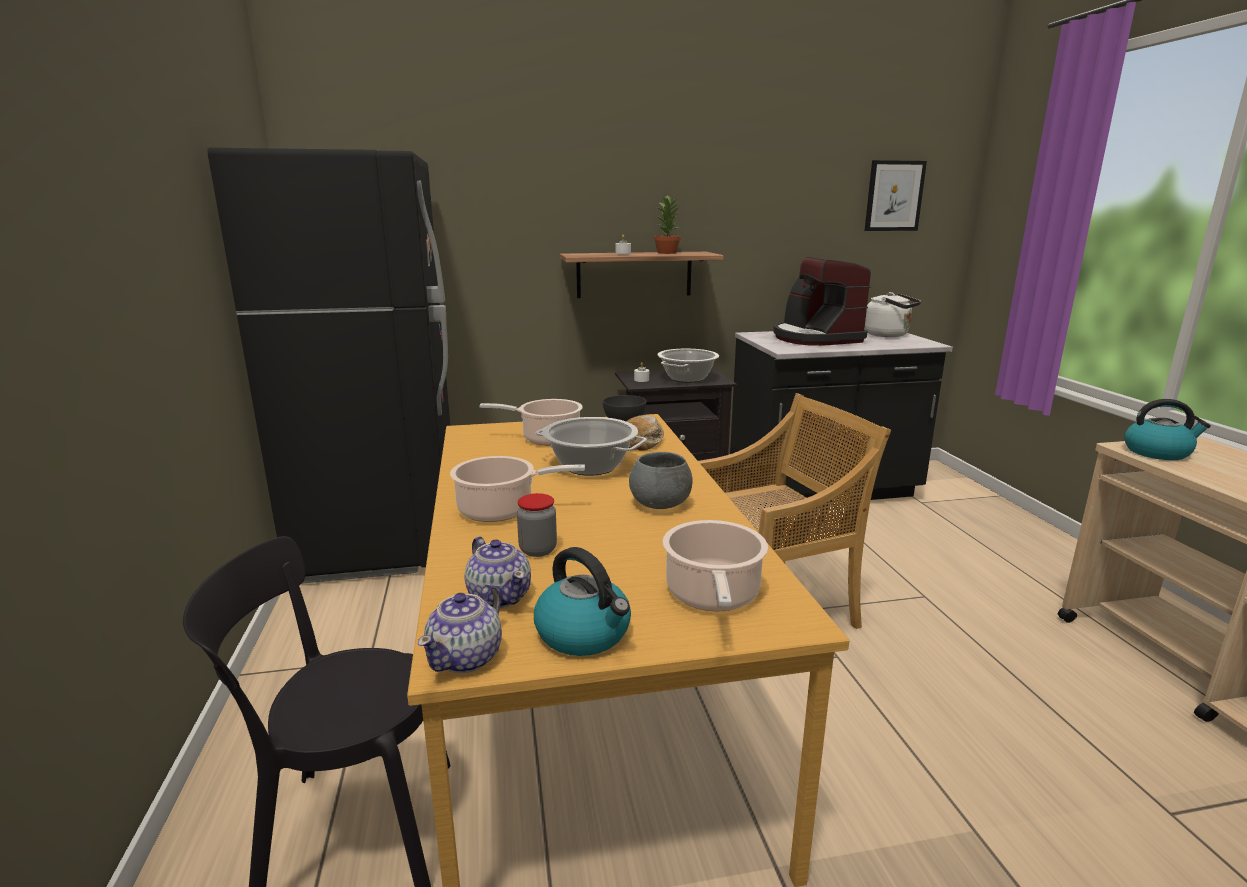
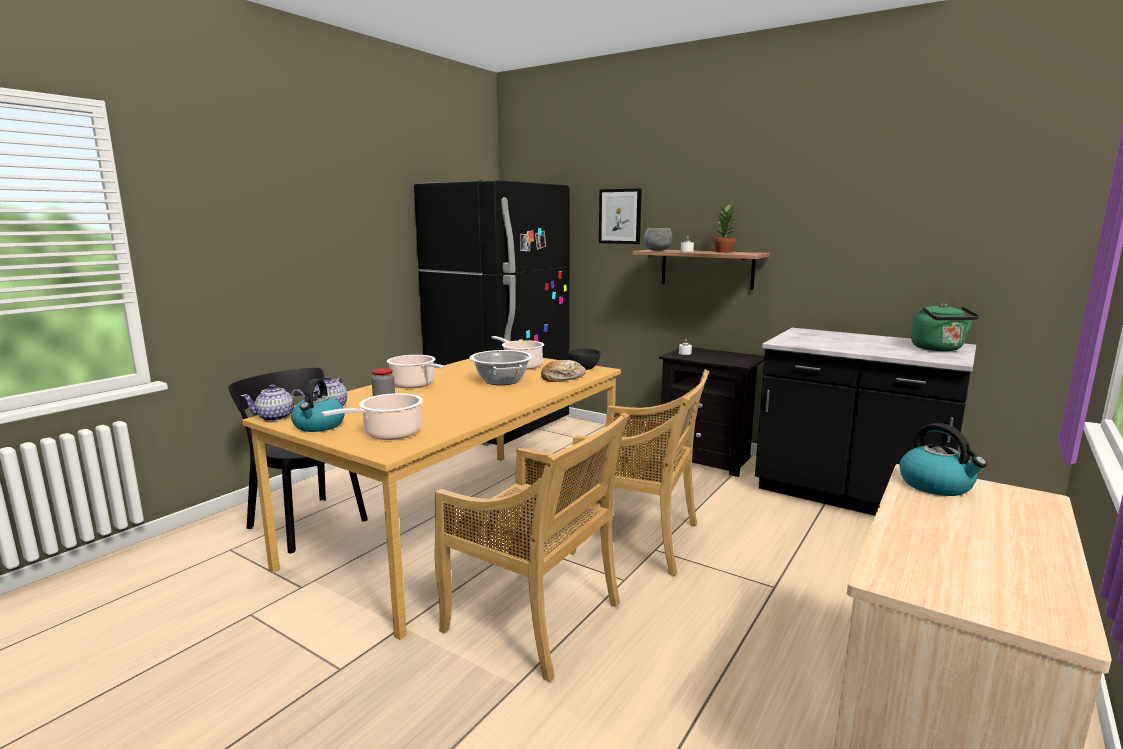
camera: 45 degrees right, 5 degrees down
(661, 504) = (479, 402): grey bowl -> grey bowl (657, 250)
(687, 378) = (721, 358): cooking pot -> none
(815, 338) = (846, 340): coffee machine -> none
(857, 749) = (535, 619): none -> beige chair
(889, 335) = (939, 349): white kettle -> green kettle
(894, 196) = (989, 202): picture -> picture (620, 216)

